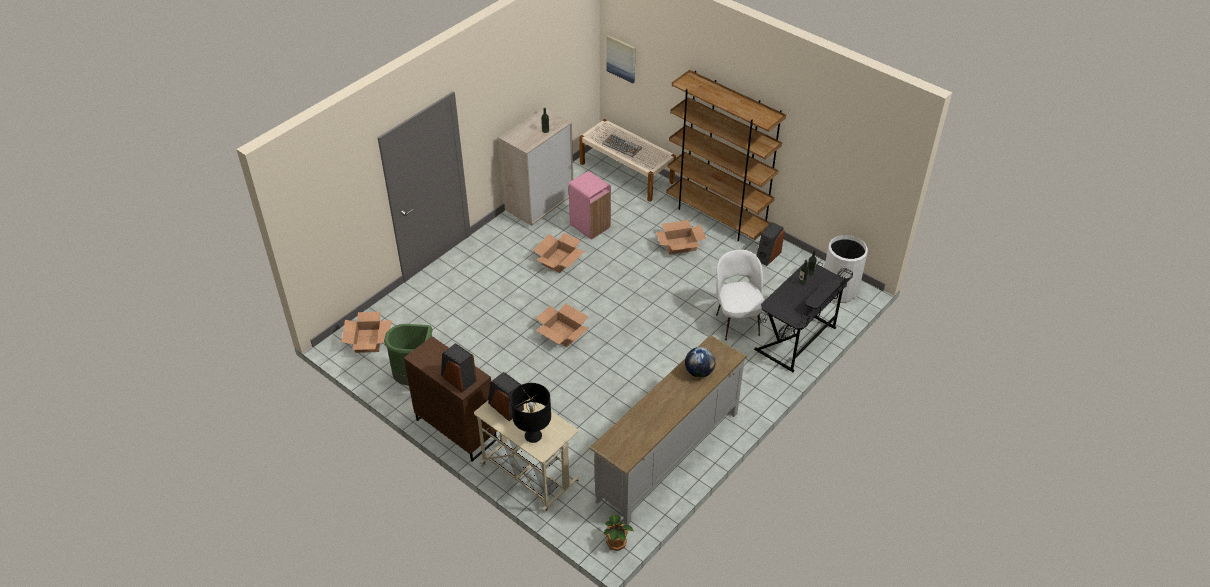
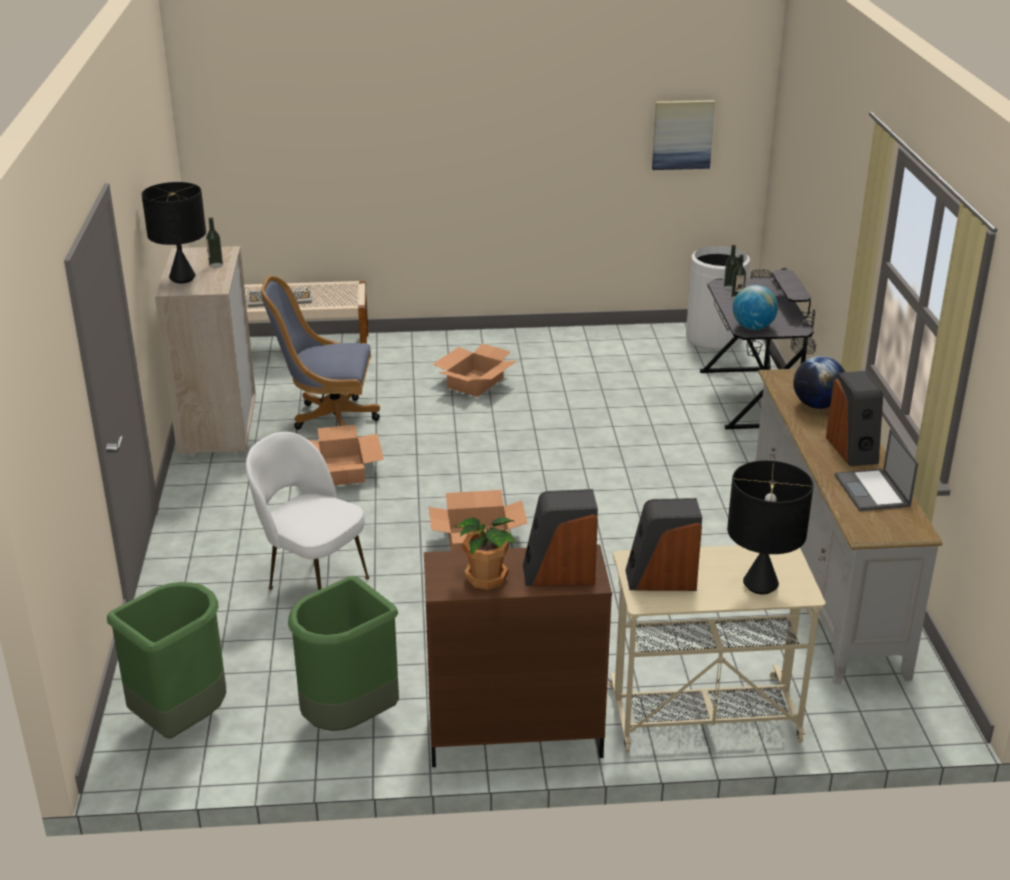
camera: 45 degrees left, 15 degrees down
(368, 341) = (181, 721): cardboard box -> green trash can
(521, 132) = (182, 279): none -> black table lamp
(590, 226) = (327, 418): pink trash can -> blue office chair
(616, 542) = (935, 707): potted plant -> potted plant (485, 577)
(621, 58) = (229, 153): picture -> picture (682, 134)
(642, 430) = (872, 491): none -> laptop
(717, 217) = (475, 340): brown bookcase -> none
(736, 321) = (663, 416): white chair -> white chair (313, 580)
(767, 256) = (590, 346): speaker -> speaker (853, 449)
(777, 305) = (753, 327): none -> globe

